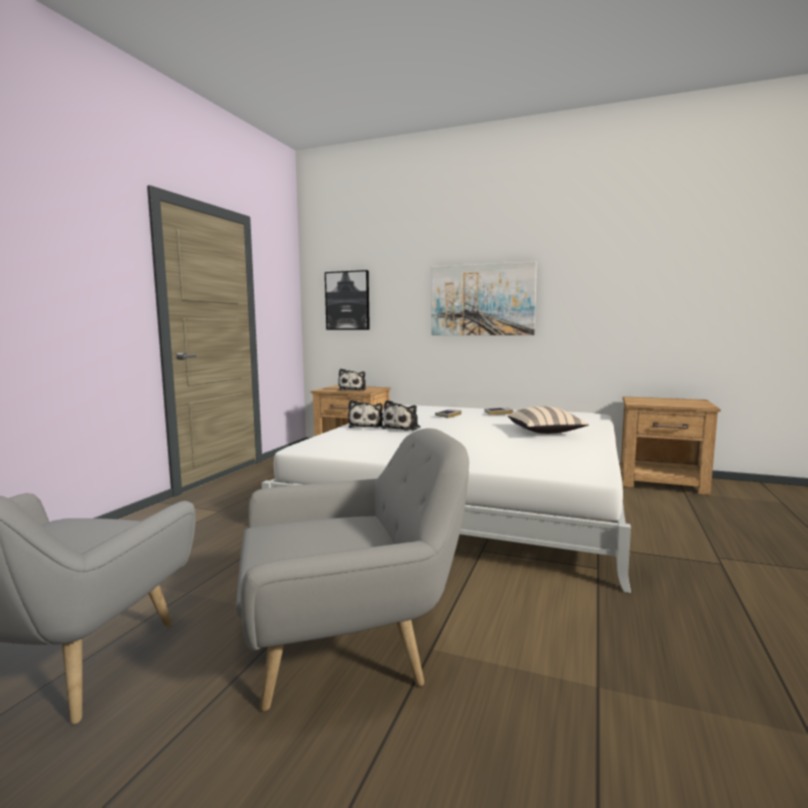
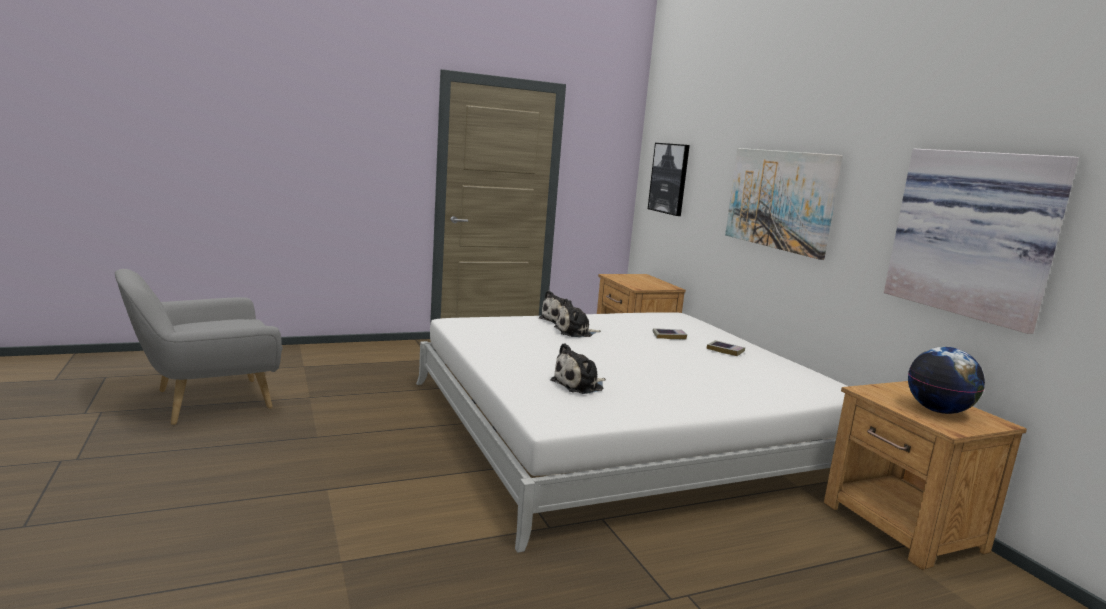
camera: 45 degrees right, 5 degrees up
(349, 648) = (300, 463): grey armchair -> none
(353, 389) = (636, 282): plush toy -> plush toy (580, 385)
(545, 432) = (686, 383): beige pillow -> none
(650, 297) = (975, 234): none -> picture
(676, 402) = (938, 411): none -> globe

